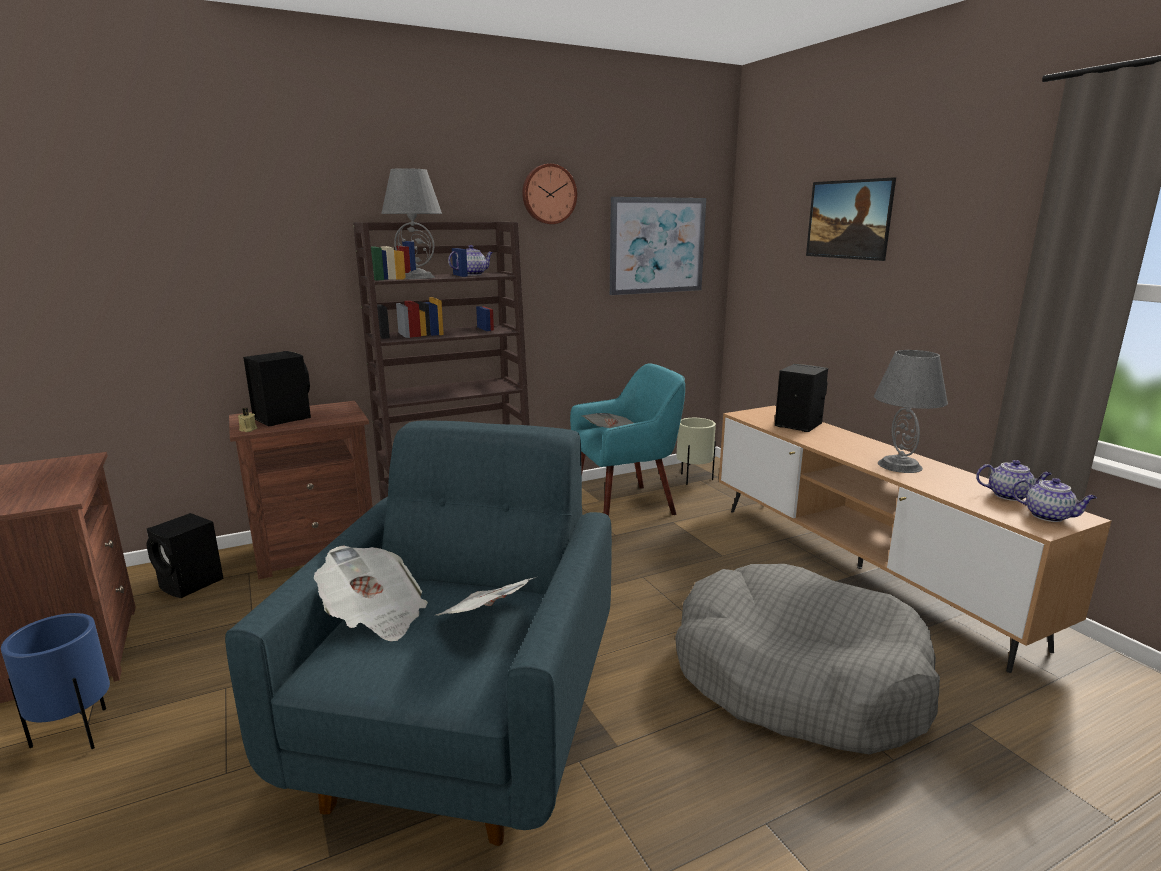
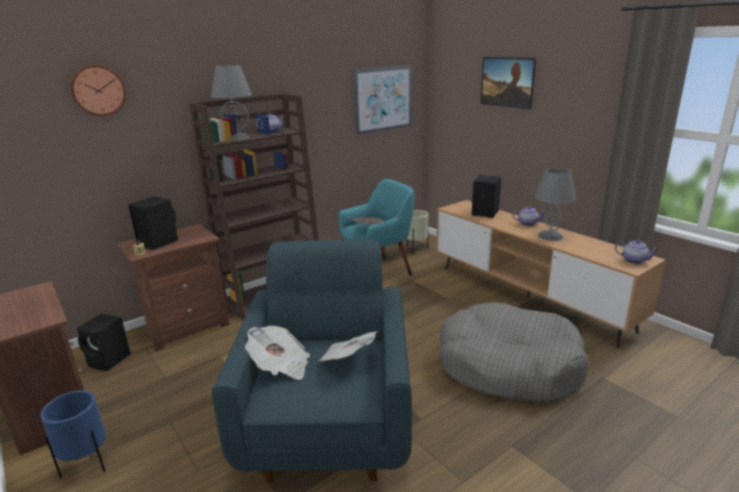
camera: 10 degrees left, 5 degrees up
(548, 194) = (314, 71): wall clock -> wall clock (98, 90)
(1009, 495) = (612, 250): teapot -> teapot (528, 223)

